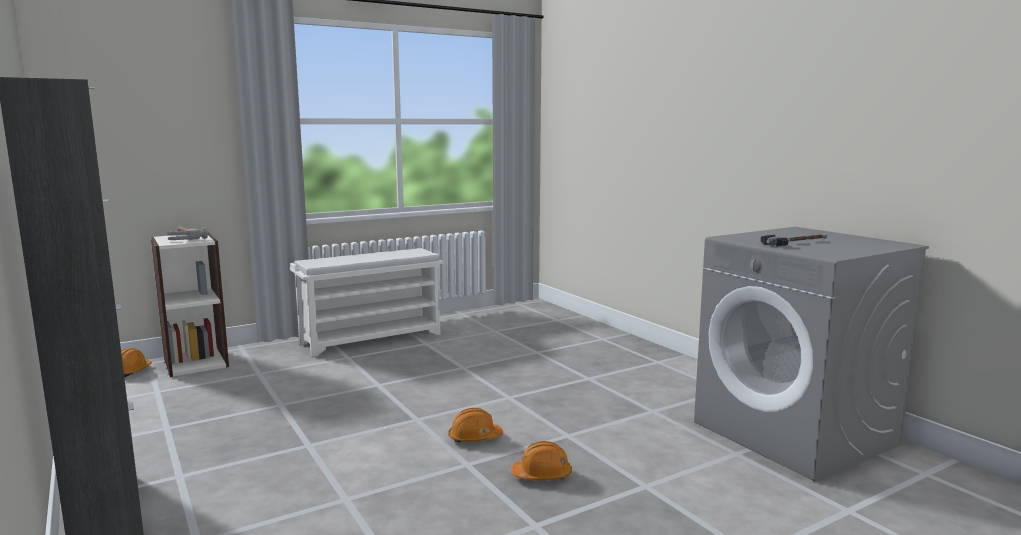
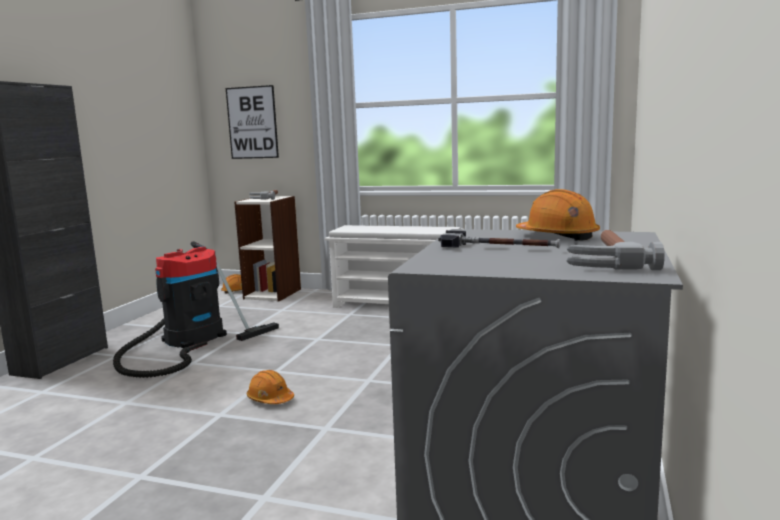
camera: 50 degrees right, 0 degrees up
(133, 137) = (252, 122): none -> picture
(236, 431) = (189, 341): none -> vacuum cleaner
(542, 475) = (233, 446): orange hard hat -> orange hard hat (557, 236)
(860, 241) = (604, 260): none -> hammer

